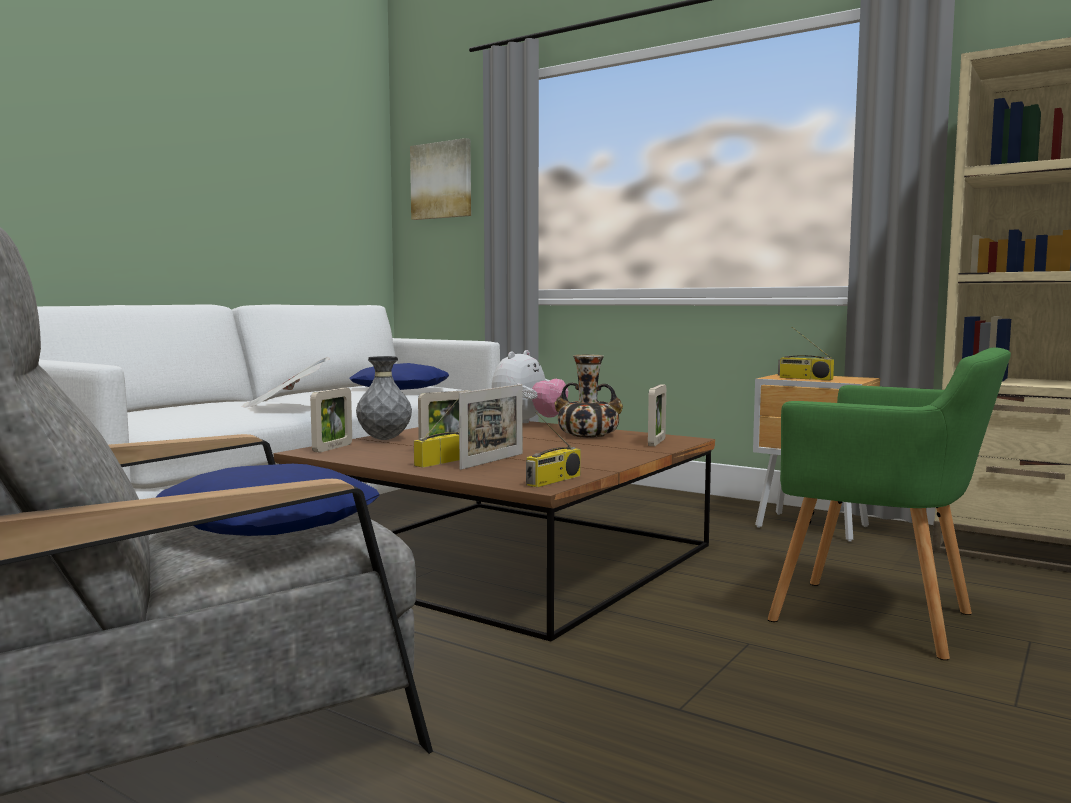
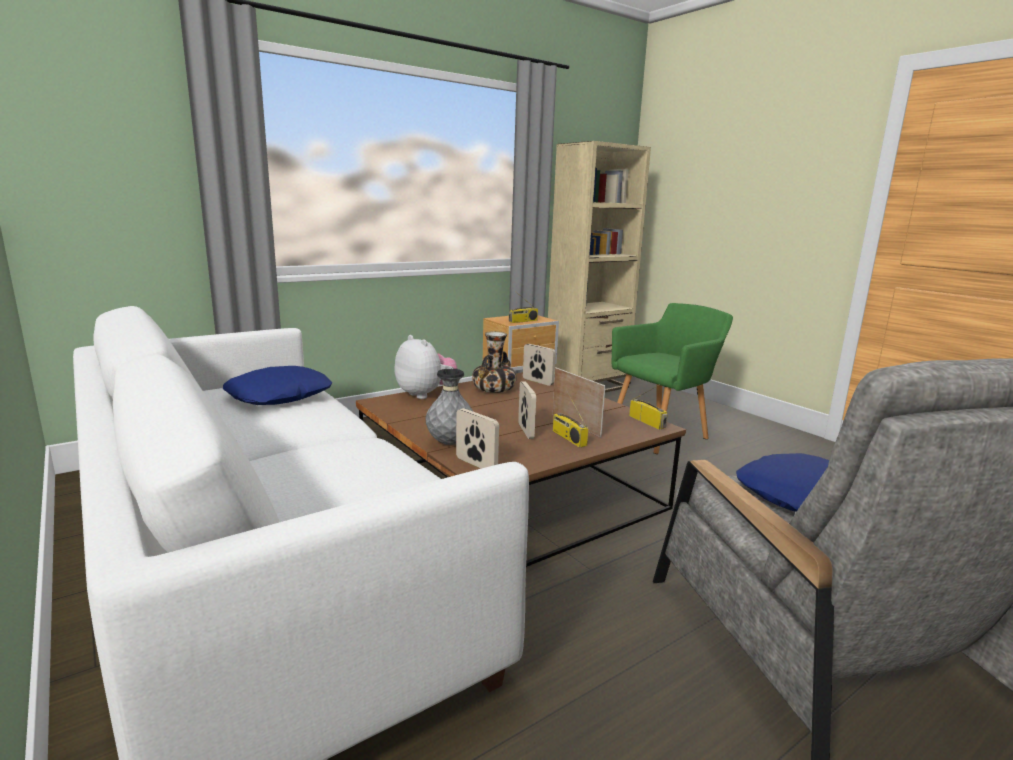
camera: 70 degrees left, 10 degrees up
(285, 406) = (370, 449): newspaper -> none
(442, 180) = (97, 136): picture -> none

